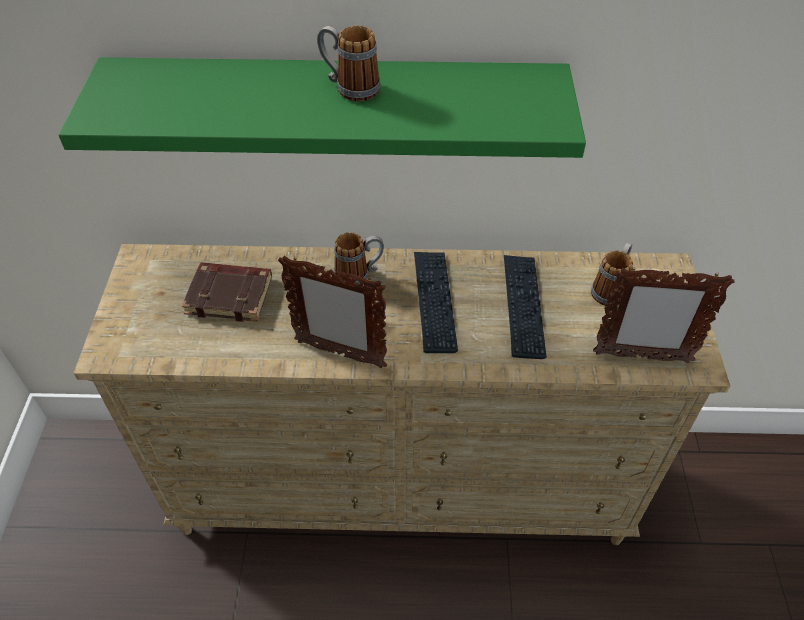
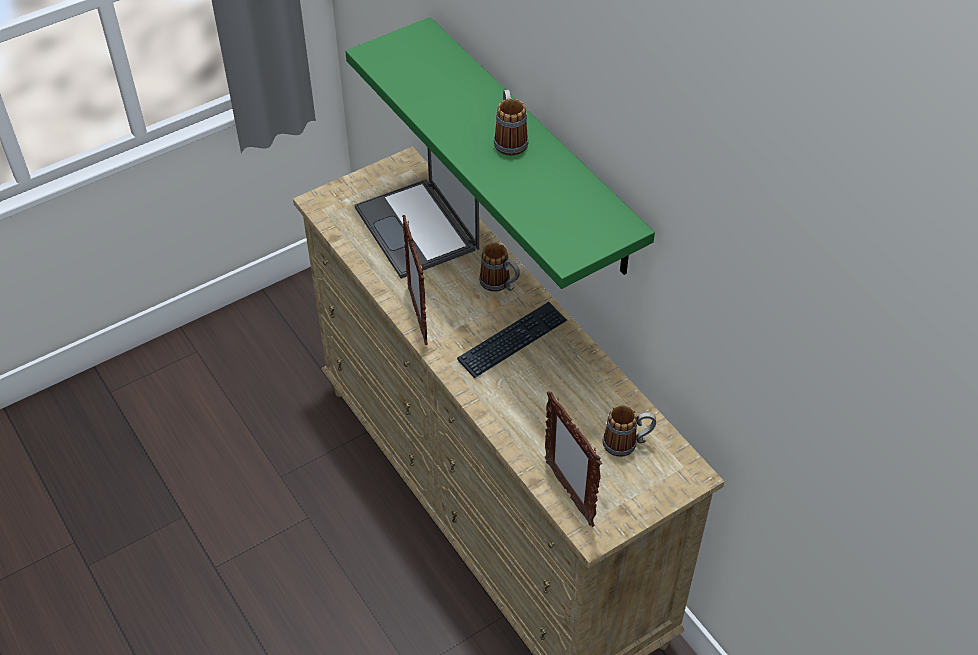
camera: 55 degrees right, 0 degrees up
(231, 295) = (418, 229): brown book -> laptop
(523, 306) = (556, 395): keyboard -> none

